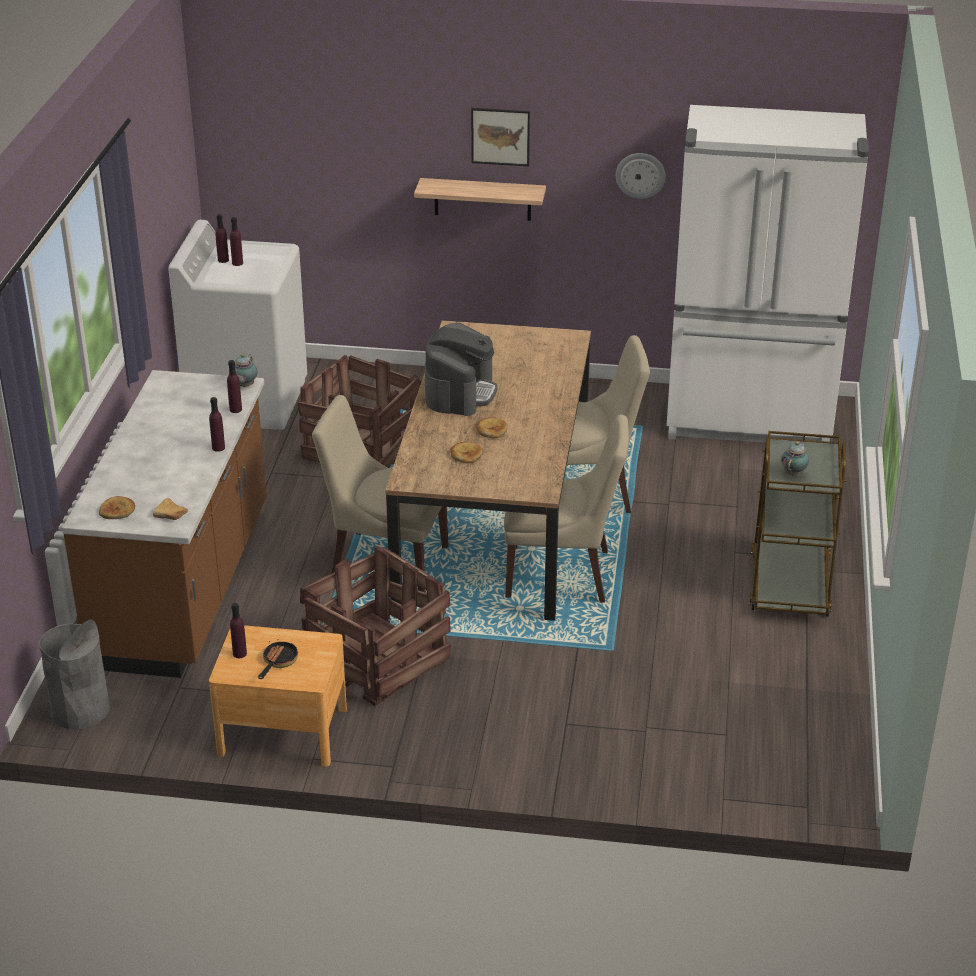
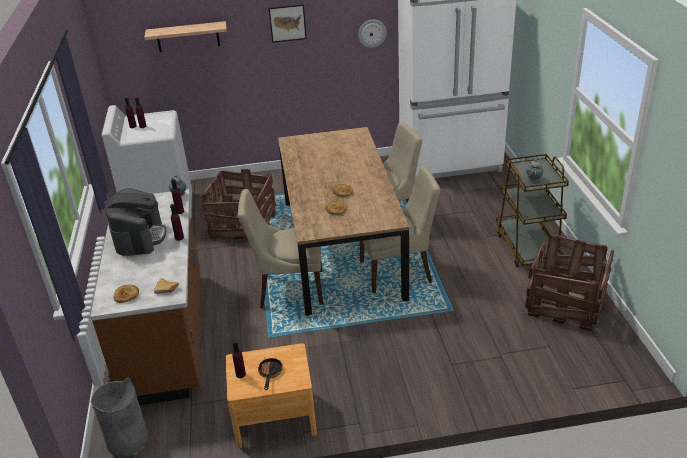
camera: 15 degrees left, 0 degrees up
(378, 660) = (314, 352): crate -> crate (566, 303)
(460, 392) = (311, 174): coffee machine -> coffee machine (140, 237)
(482, 199) = (281, 64): shelf -> shelf (188, 37)

